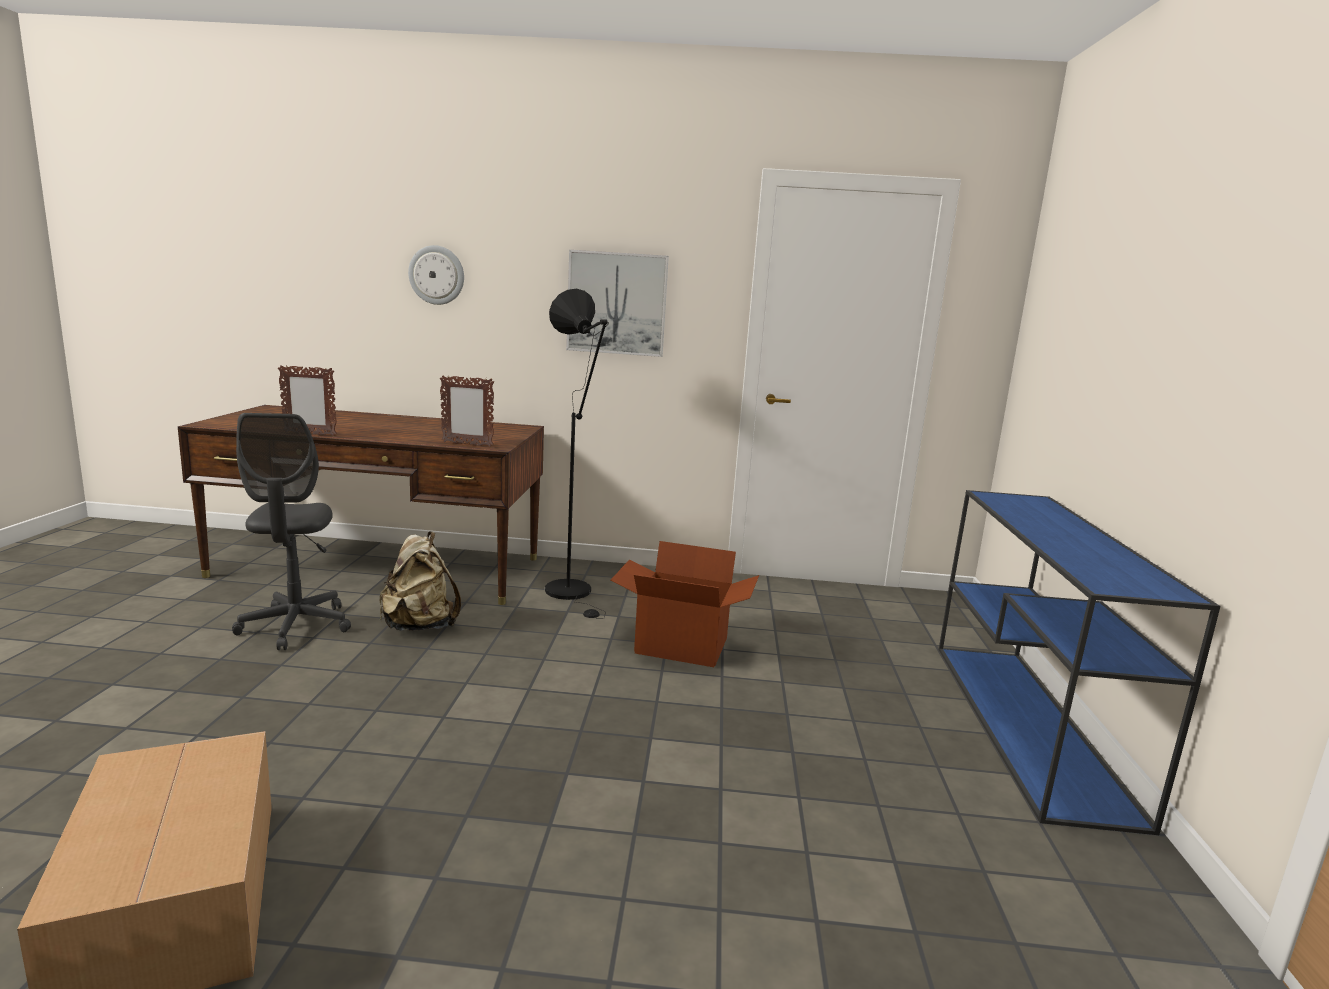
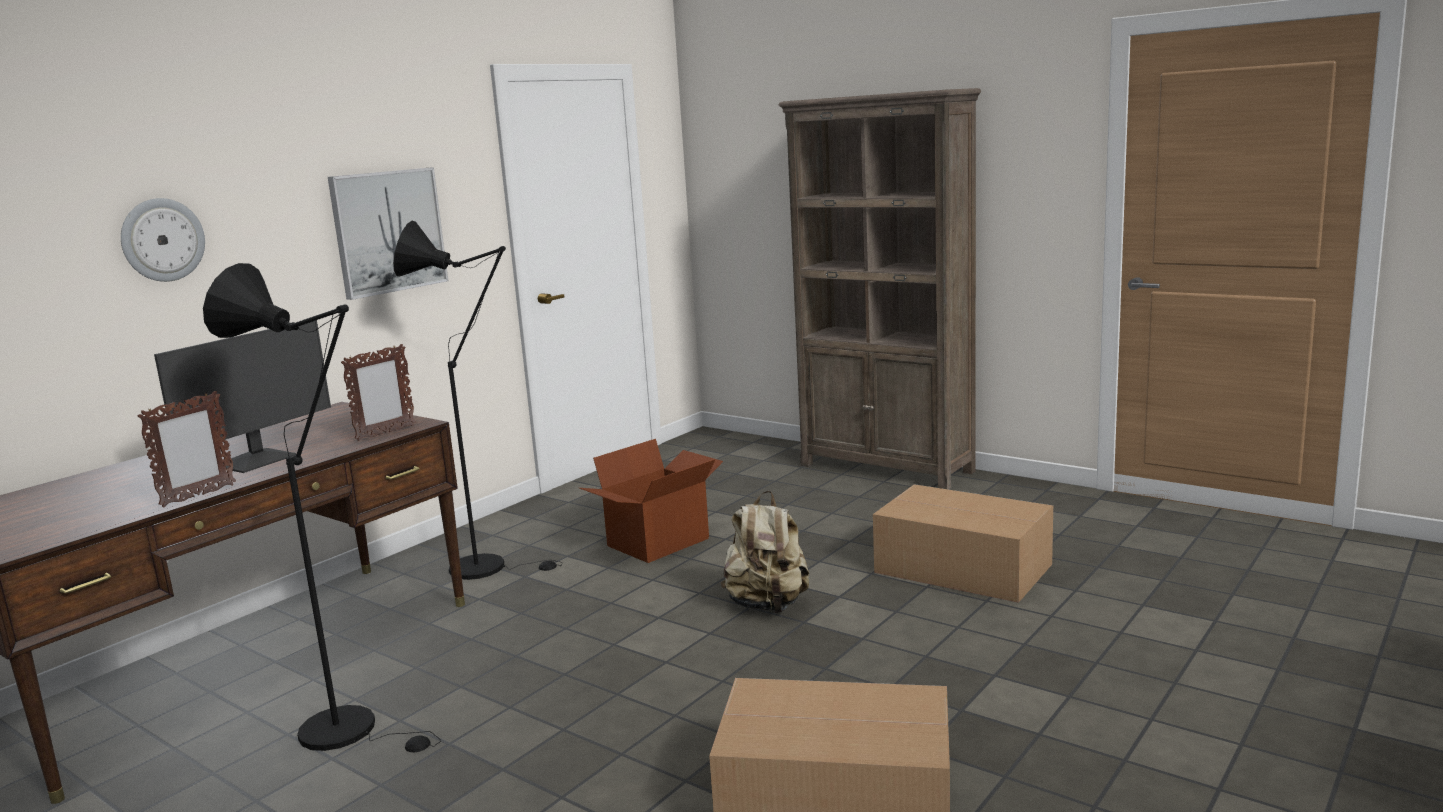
camera: 55 degrees left, 0 degrees up
(296, 626) = (351, 730): grey office chair -> black floor lamp
(389, 432) = (257, 461): none -> monitor
(419, 626) = (456, 654): beige backpack -> beige backpack (768, 605)
(797, 865) = (964, 569): none -> cardboard box
(1028, 726) = (887, 468): blue console table -> brown bookcase

